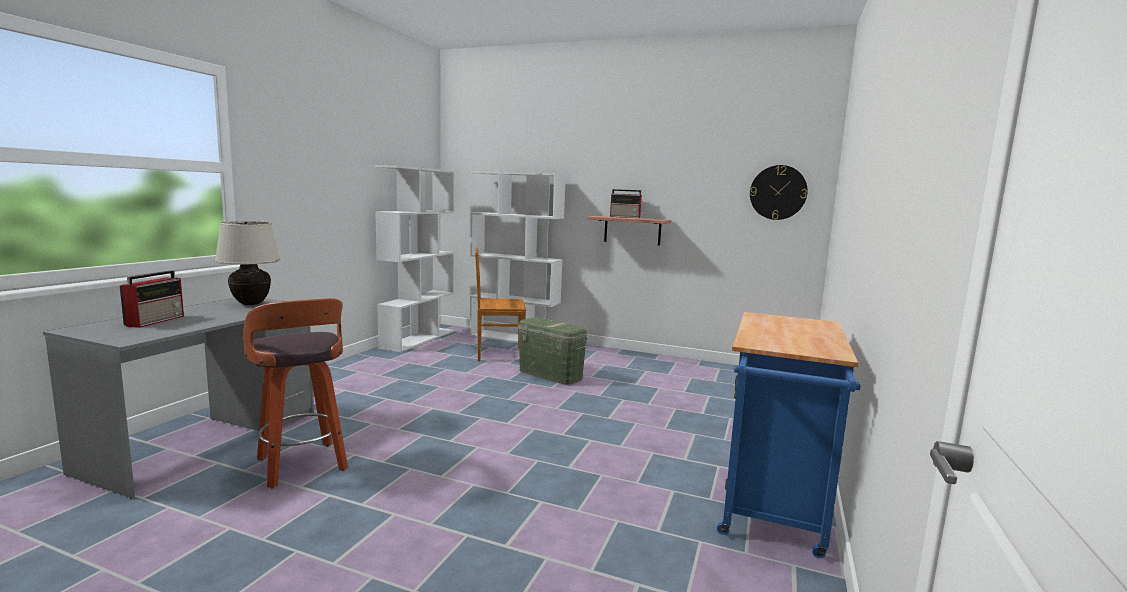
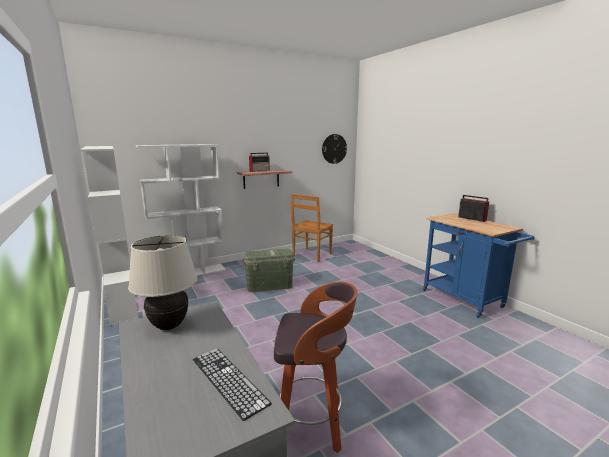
camera: 50 degrees left, 5 degrees up
(156, 320) = (181, 388): radio -> radio (471, 219)
(171, 327) = (228, 380): none -> keyboard
(498, 354) = (209, 287): brown chair -> brown chair (311, 255)

